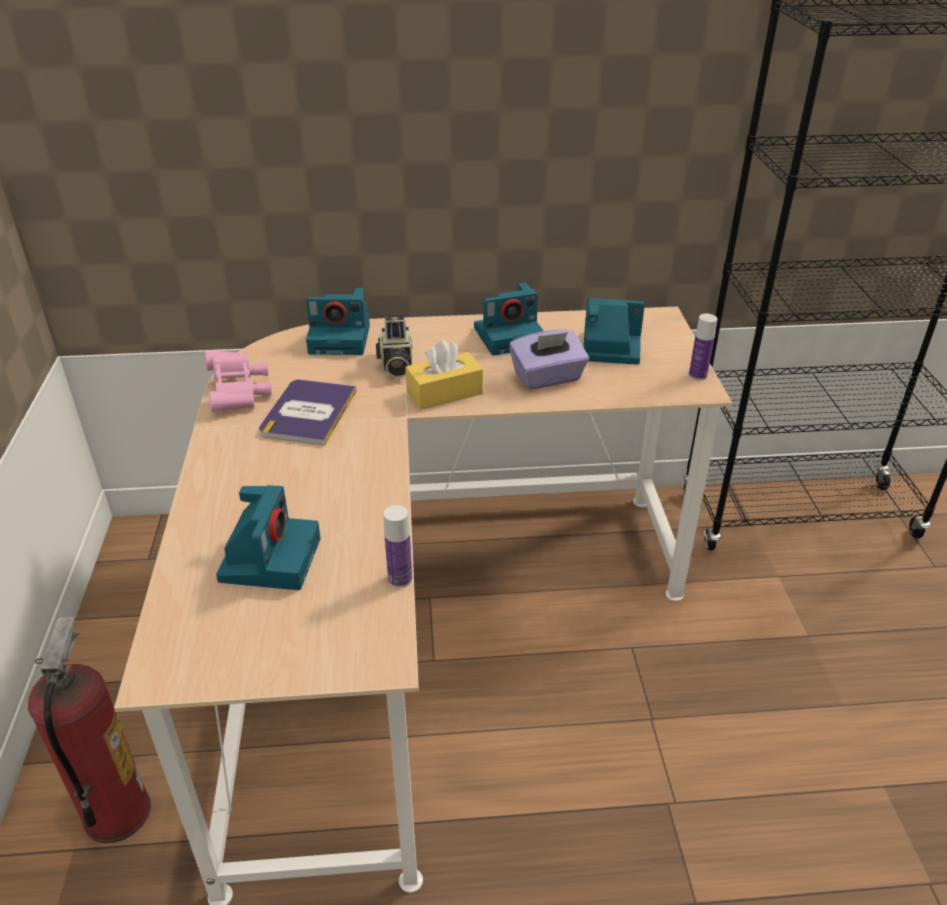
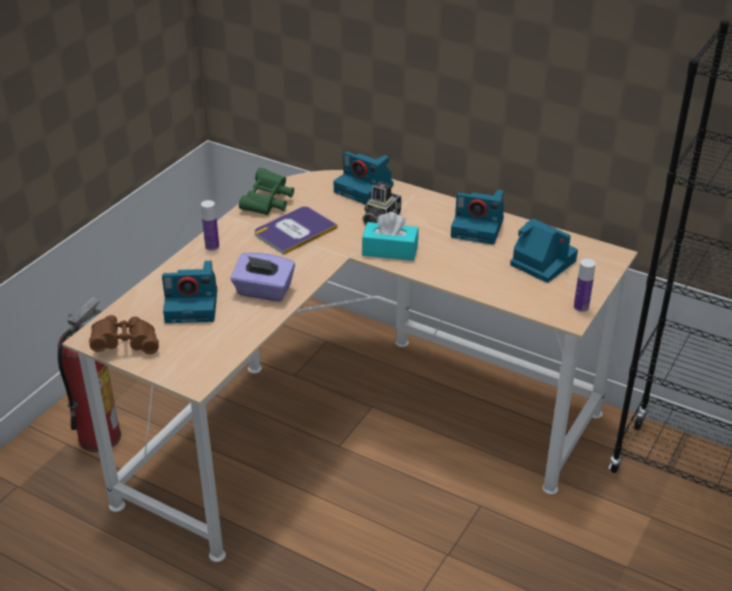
camera: 35 degrees right, 0 degrees up
(224, 659) = (126, 344): none -> brown binoculars
(239, 393) = (268, 203): pink binoculars -> green binoculars
(270, 558) = (193, 305): camera -> camera turned 45 degrees clockwise
(400, 579) = (246, 346): bottle -> bottle (212, 246)
(444, 393) = (390, 250): yellow tissue box -> turquoise tissue box
(547, 378) = (469, 267): purple tissue box -> purple tissue box (263, 291)

